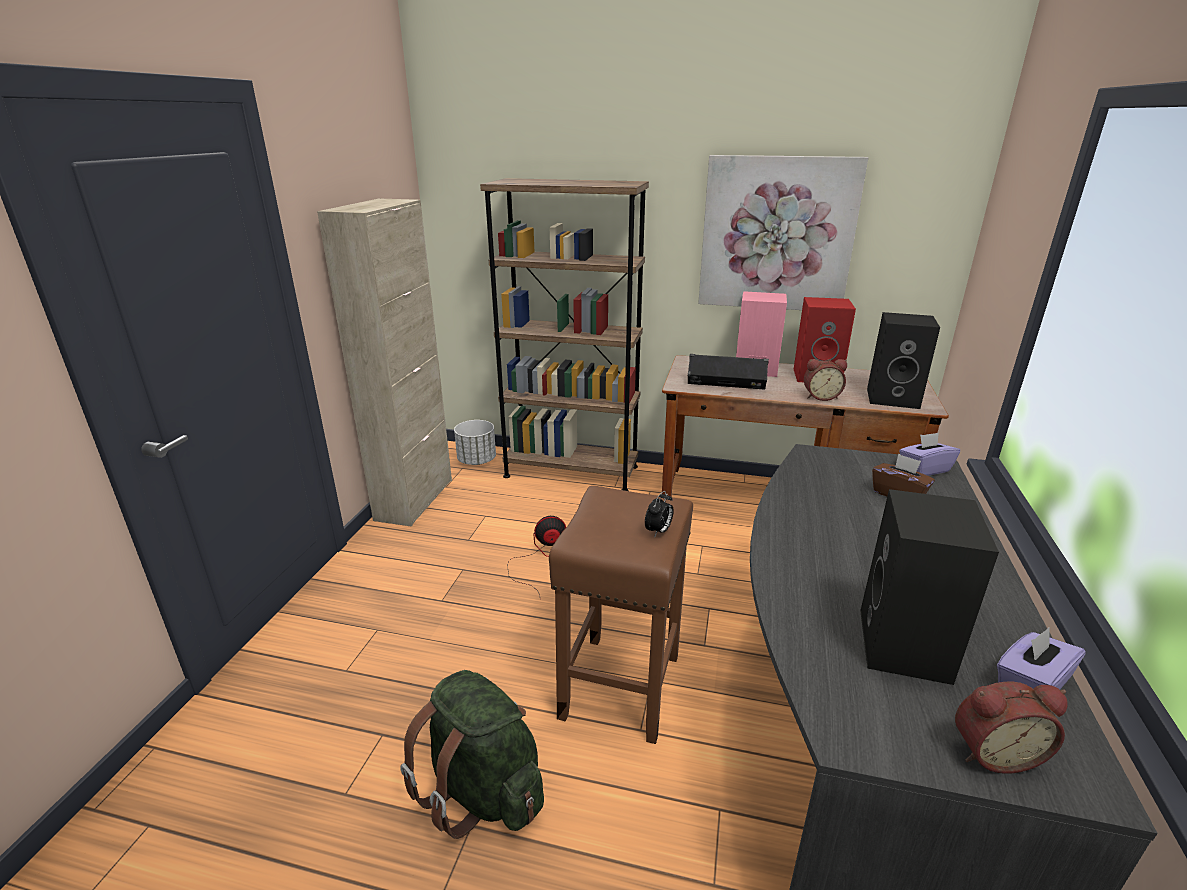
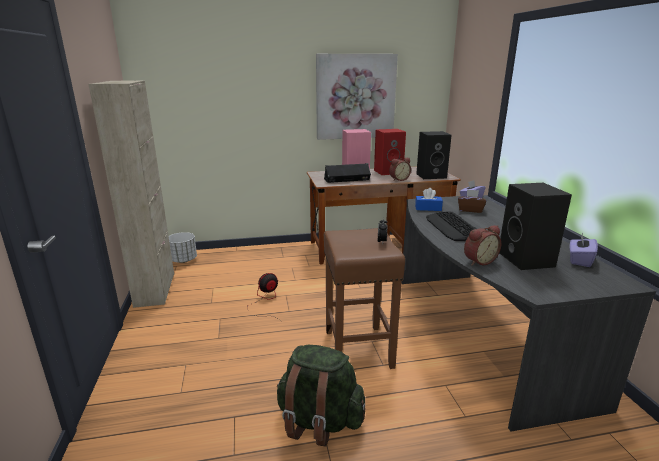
camera: 25 degrees left, 5 degrees down
(571, 471) = (251, 254): brown bookcase -> none
(816, 473) = (428, 208): none -> blue tissue box
(823, 527) = (452, 227): none -> keyboard
(993, 751) = (588, 283): alarm clock -> alarm clock (478, 261)

